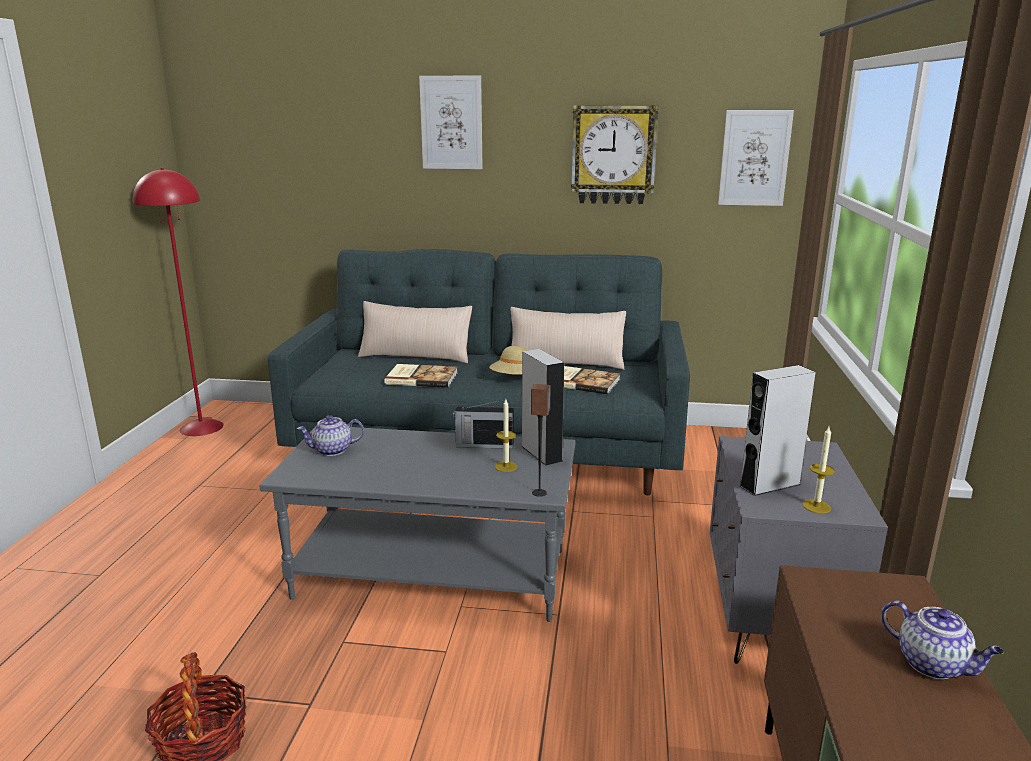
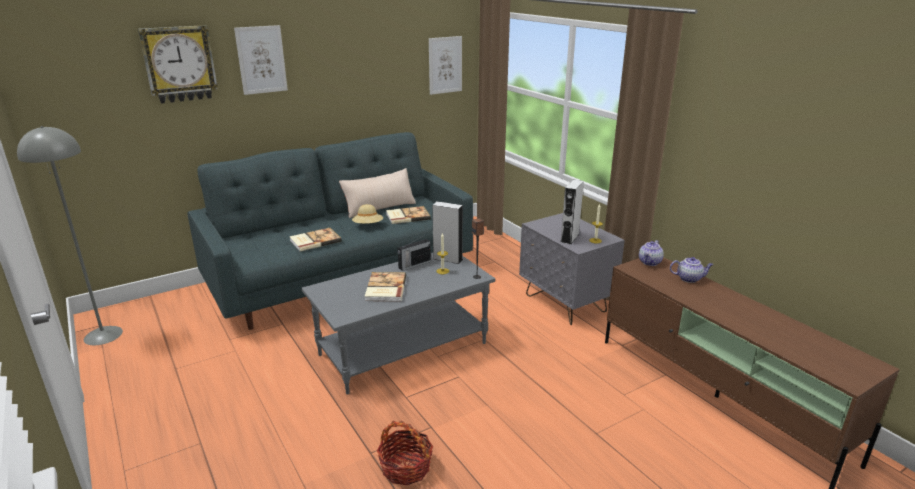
camera: 40 degrees left, 5 degrees up
(201, 428) = (103, 335): red floor lamp -> grey floor lamp
(332, 450) = (340, 296): teapot -> teapot (650, 262)
(395, 461) = (385, 288): none -> book
(415, 356) = (283, 228): beige pillow -> none
(613, 155) = (370, 71): wall clock -> wall clock (179, 64)

